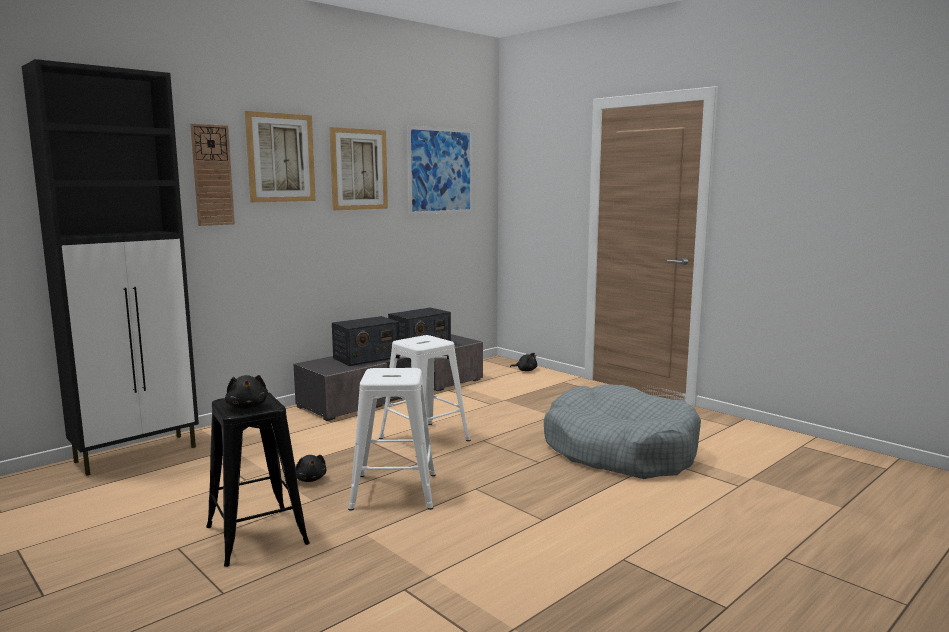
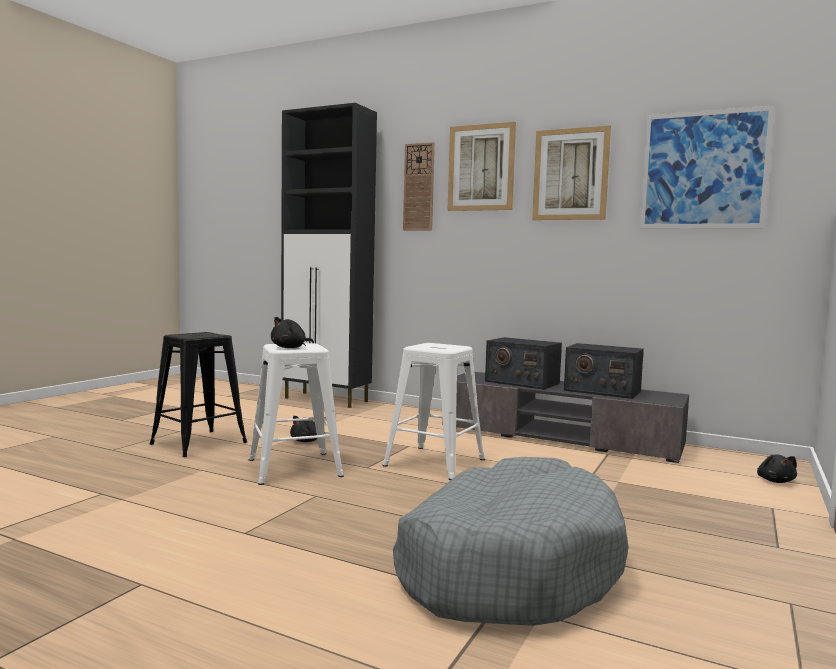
camera: 70 degrees right, 5 degrees down
(247, 406) = (190, 335): black plush toy -> black plush toy (290, 348)

